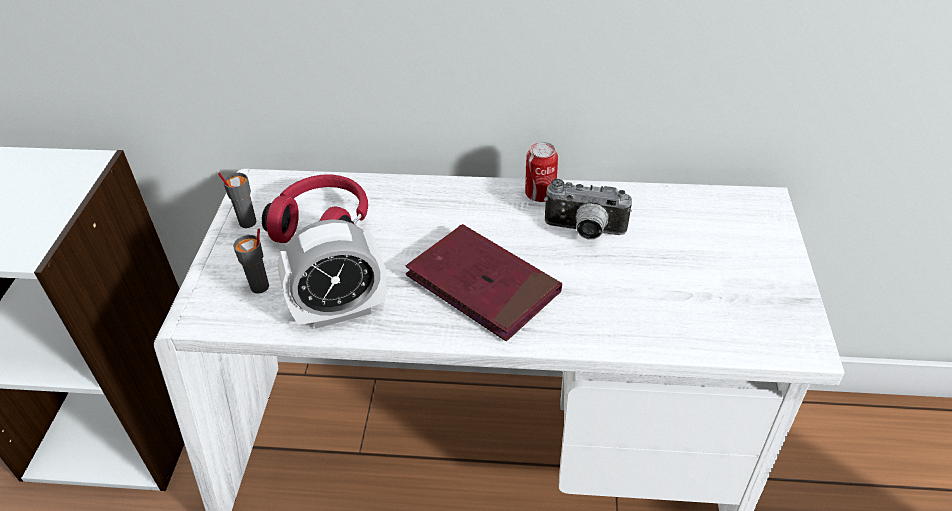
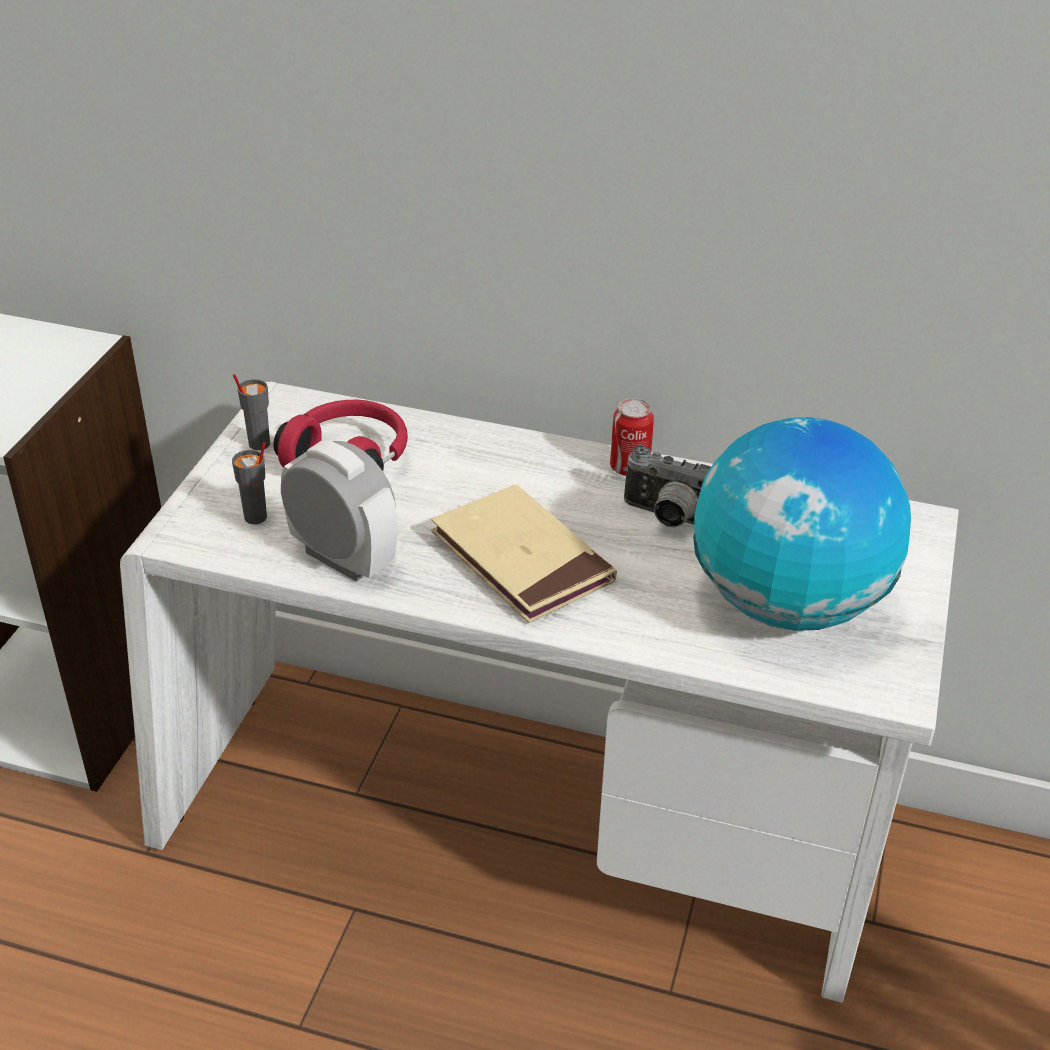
camera: 10 degrees right, 5 degrees down
(340, 310) = (342, 558): alarm clock -> alarm clock turned 135 degrees counterclockwise
(483, 285) = (522, 559): red book -> beige book
(696, 286) = (787, 603): none -> globe

